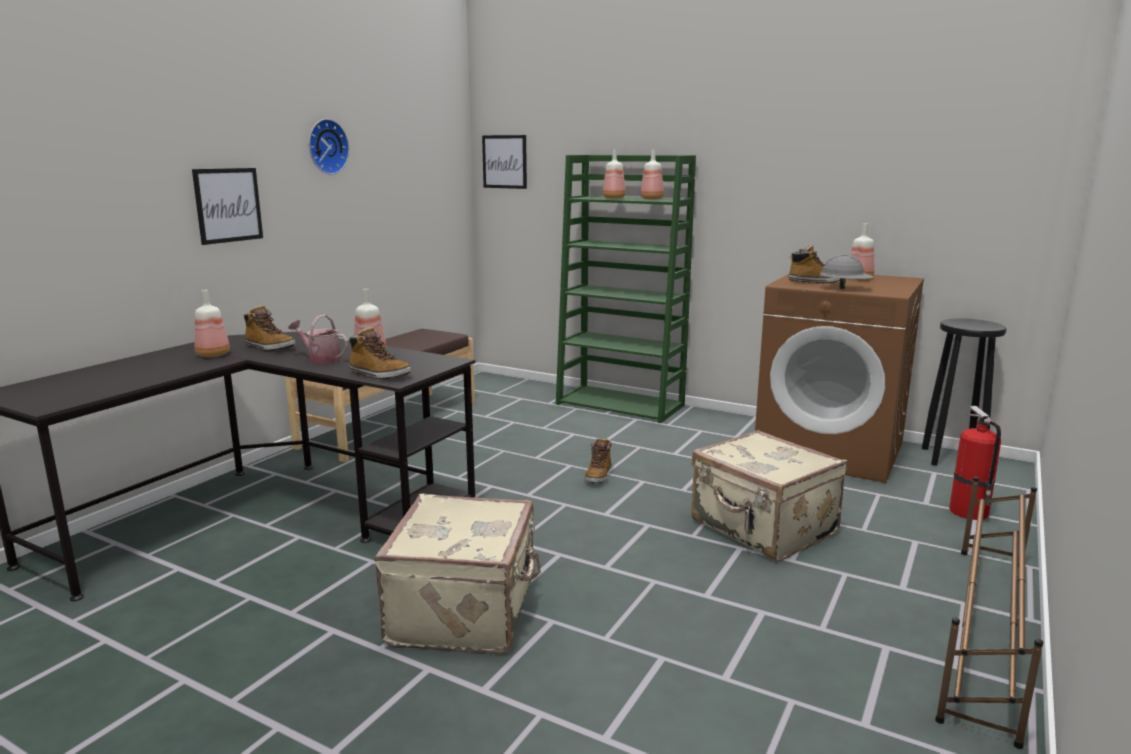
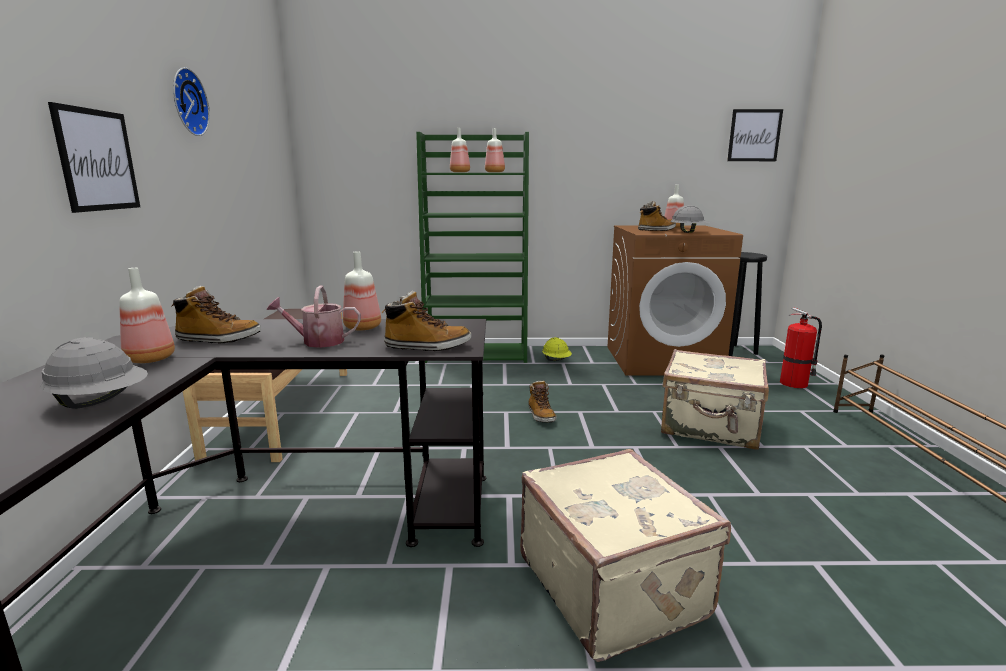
camera: 30 degrees left, 0 degrees up
(152, 377) = (101, 403): none -> grey hard hat
(504, 161) = (332, 142): picture -> picture (754, 135)
(697, 427) = (556, 361): none -> yellow hard hat

